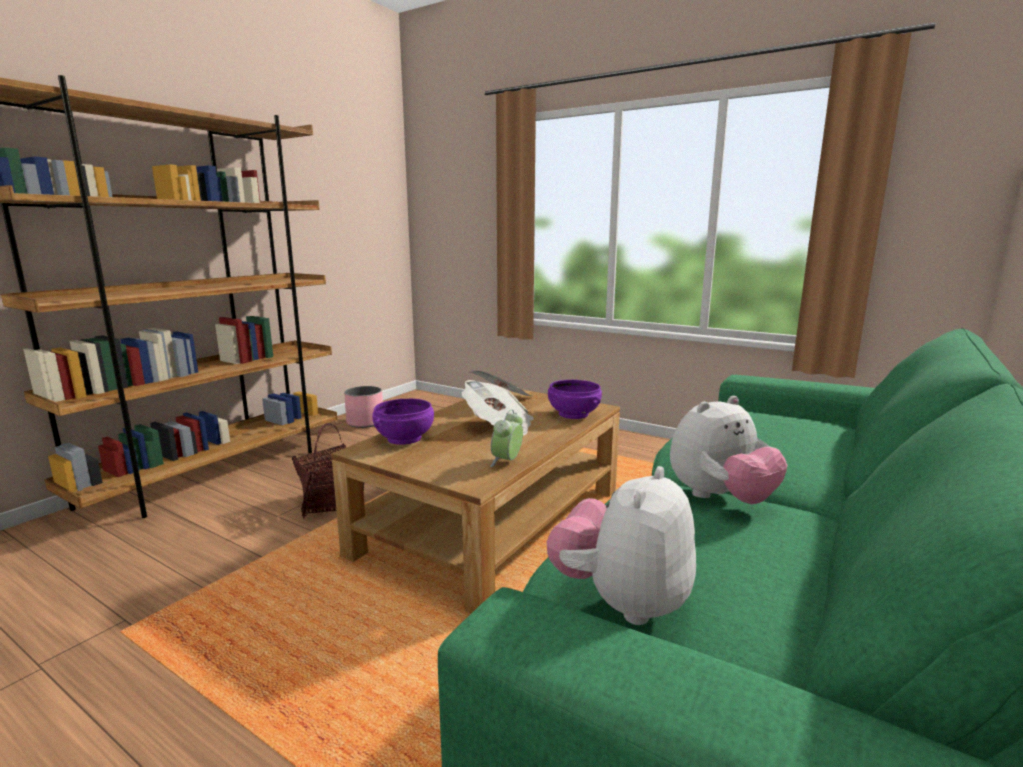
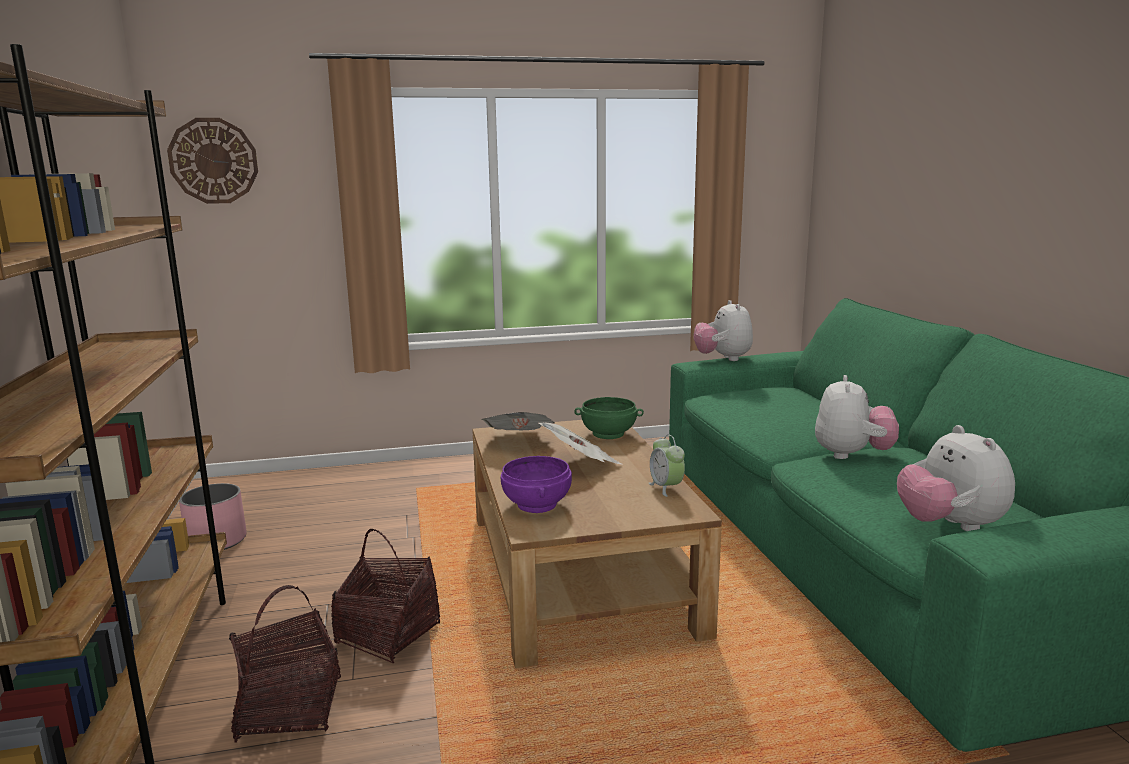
camera: 45 degrees left, 0 degrees up
(233, 515) = (291, 708): none -> basket
(437, 177) = (213, 161): none -> wall clock
(573, 414) = (608, 434): purple bowl -> green bowl
(784, 379) = (723, 359): none -> plush toy

